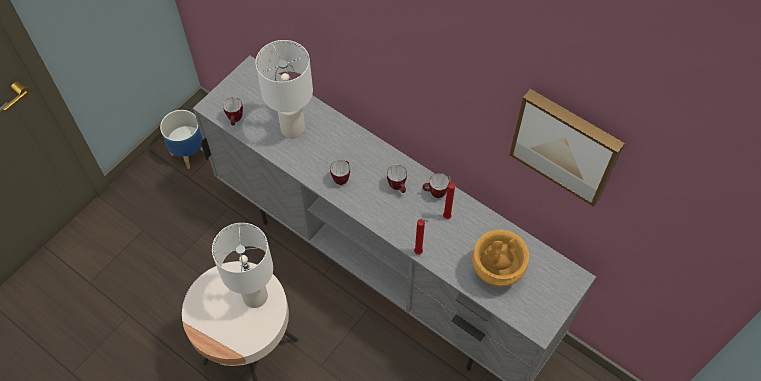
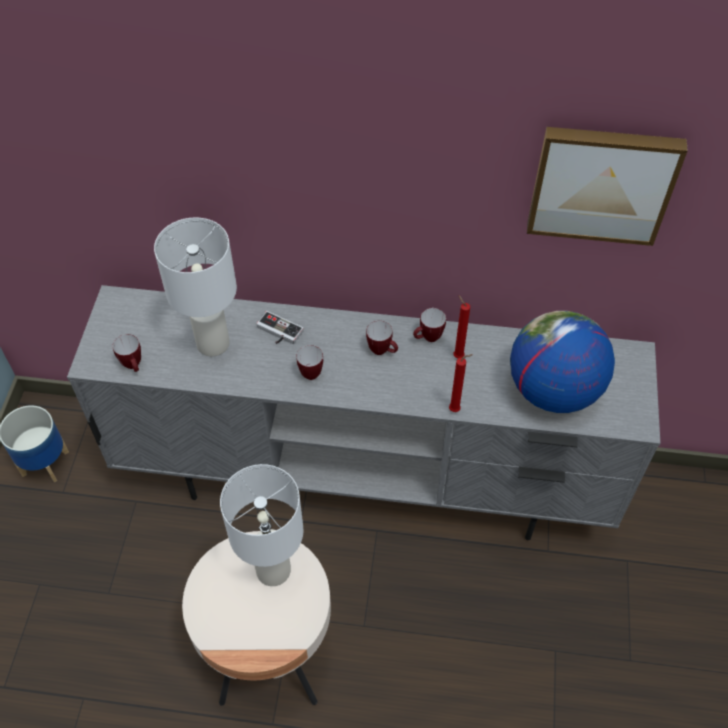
camera: 30 degrees left, 5 degrees down
(338, 141) = (277, 332): none -> game controller
(495, 273) = (552, 390): brown vase -> globe

